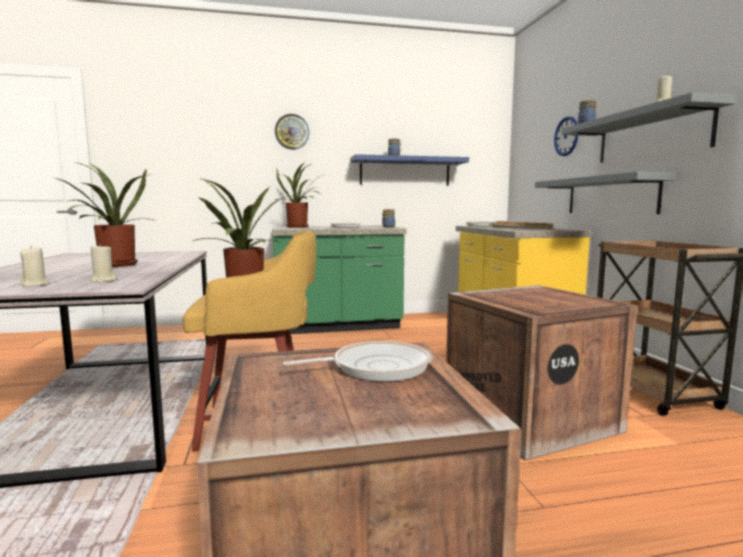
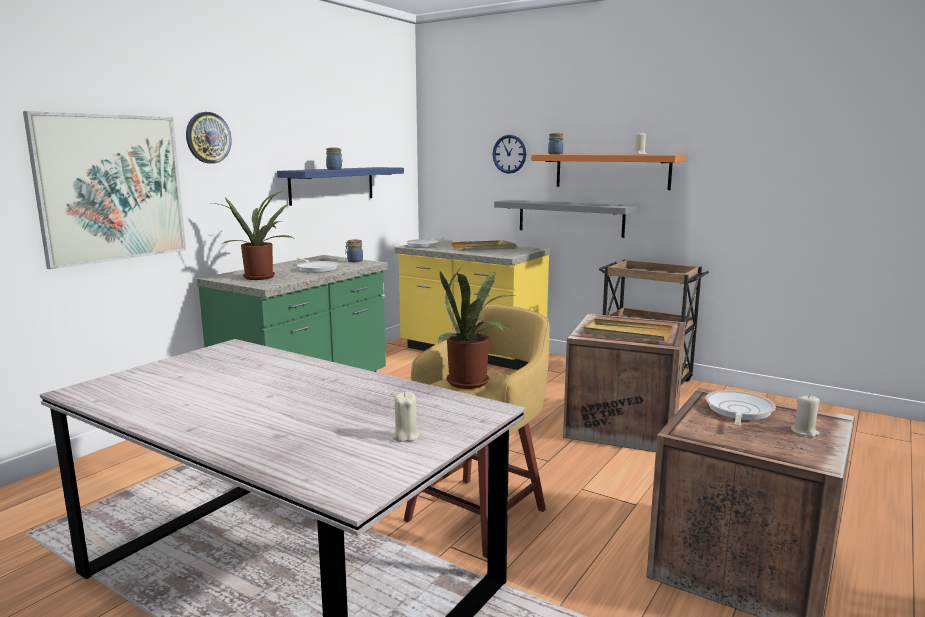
camera: 45 degrees left, 5 degrees up
(103, 280) = (430, 410): beige candle -> beige candle (804, 432)
(114, 265) = (298, 391): potted plant -> none
(219, 161) = (111, 188): none -> picture
(521, 299) = (627, 333): none -> beige tray
(651, 135) = (612, 171): grey shelf -> orange shelf

